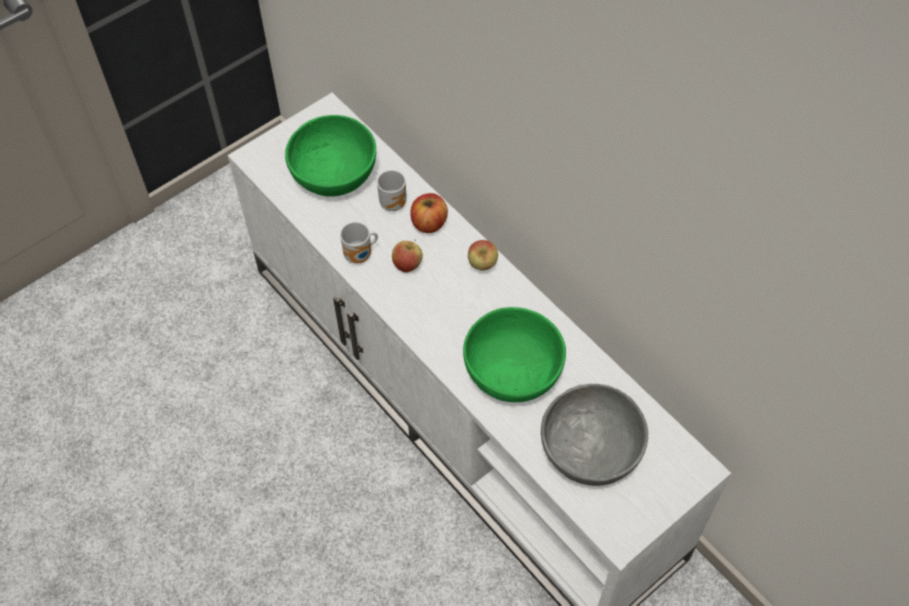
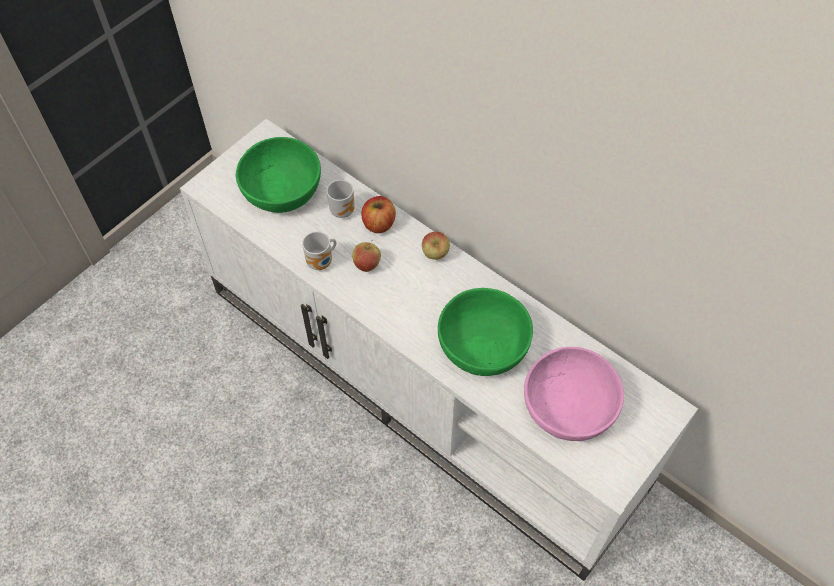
camera: 10 degrees left, 0 degrees up
(590, 449) = (569, 407): grey bowl -> pink bowl

